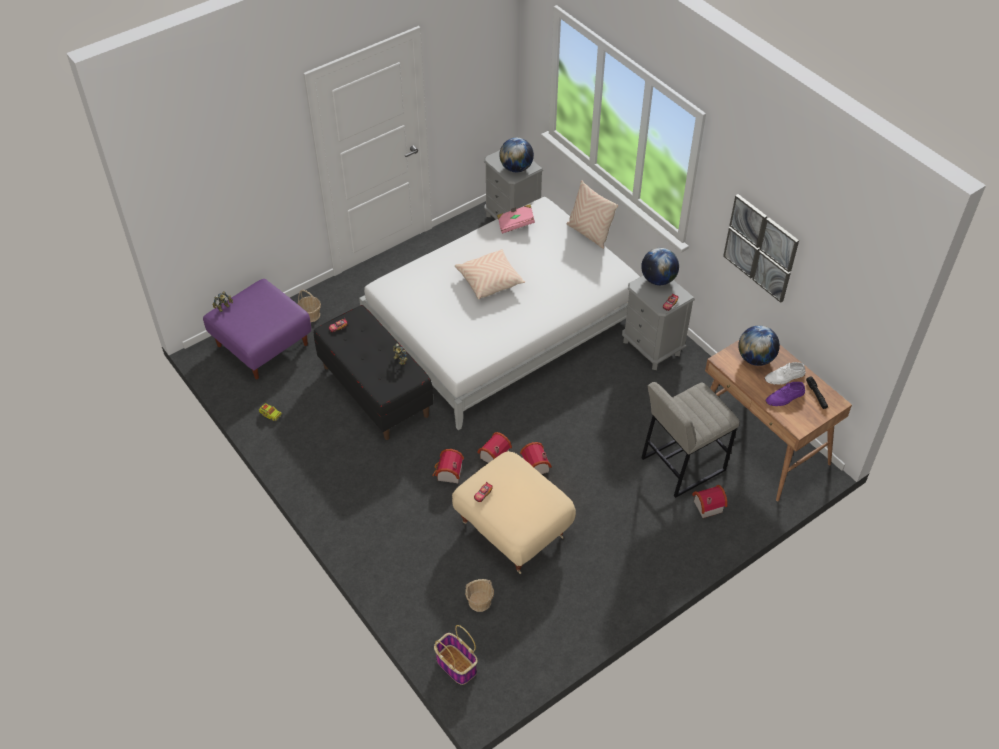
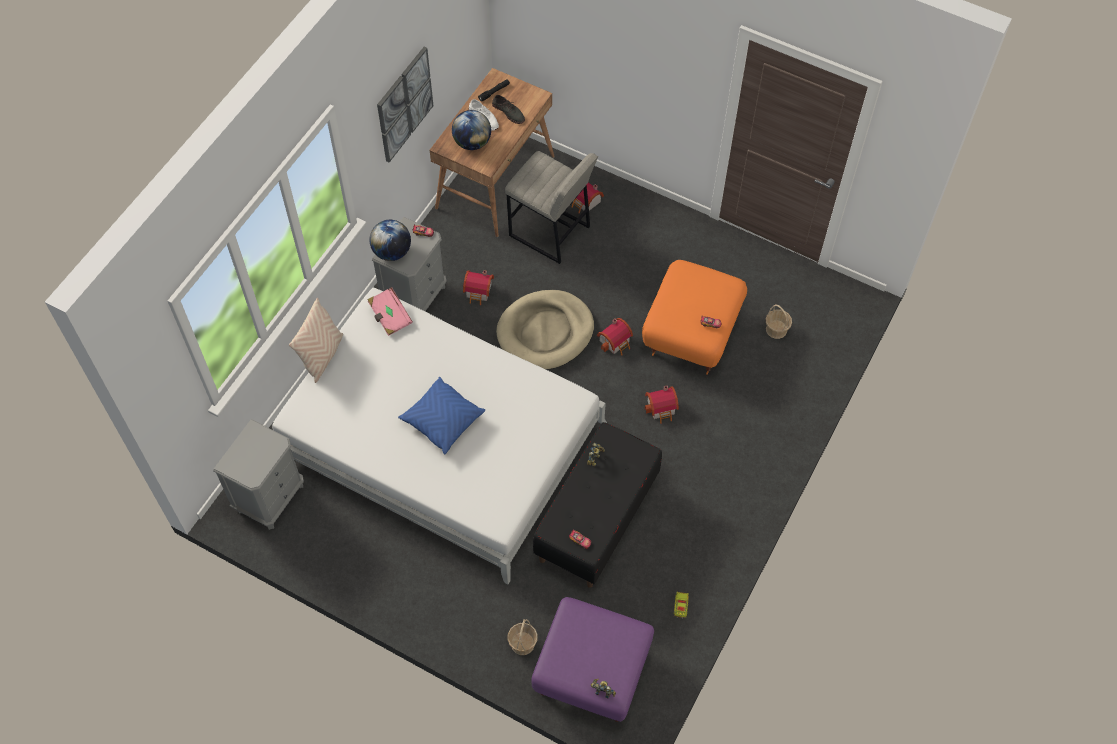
camera: 115 degrees left, 10 degrees up
(455, 665) = (842, 323): basket -> none
(490, 281) = (442, 420): beige pillow -> blue pillow
(492, 456) = (621, 380): toy house -> toy house (479, 292)
(514, 528) = (691, 332): beige ottoman -> orange ottoman
(515, 224) = (337, 432): pink book -> pink book (390, 317)
(516, 168) = (261, 446): globe -> none
(570, 421) = (545, 332): none -> beige dog bed
(785, 397) = (509, 112): purple shoe -> grey shoe

